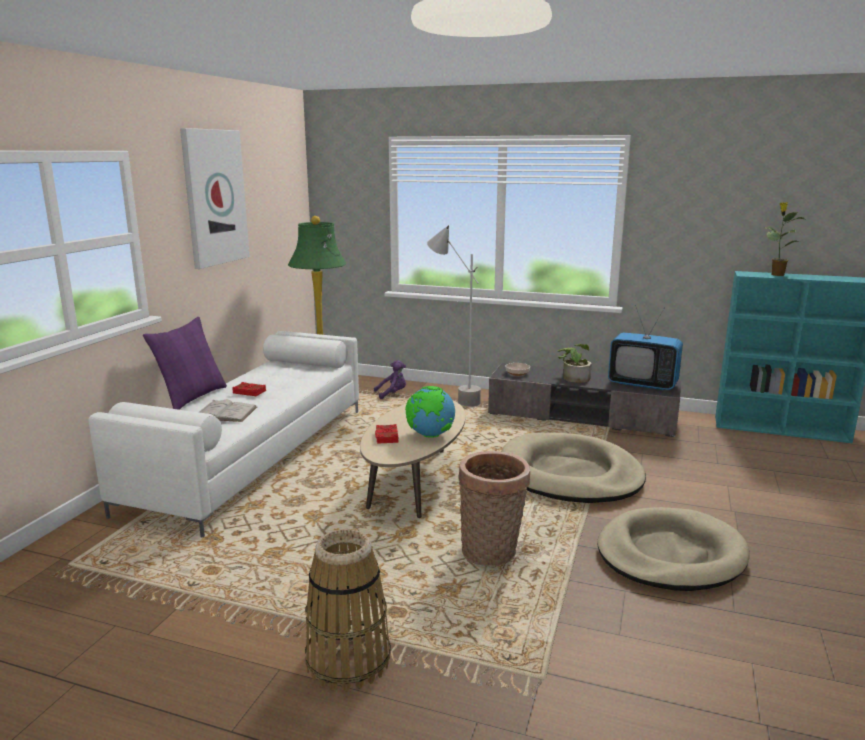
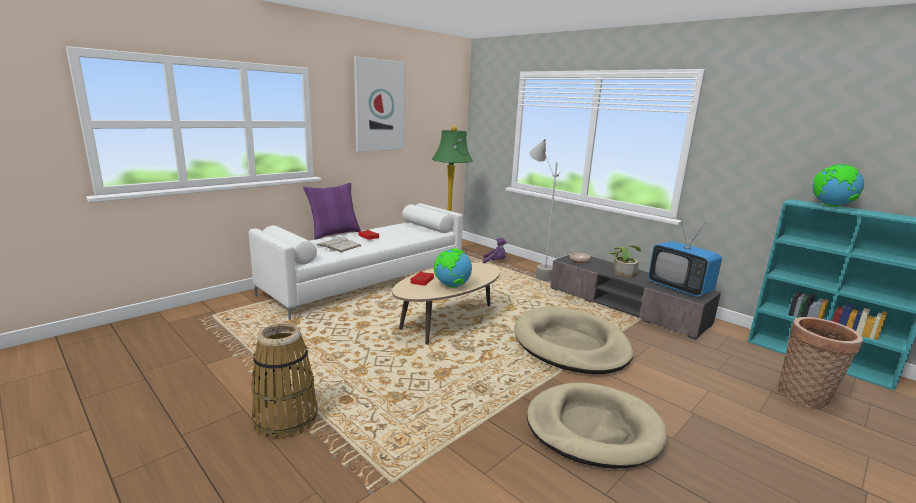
camera: 25 degrees right, 0 degrees up
(492, 553) = (451, 382): basket -> basket (806, 397)
(776, 274) = (831, 206): potted plant -> globe

